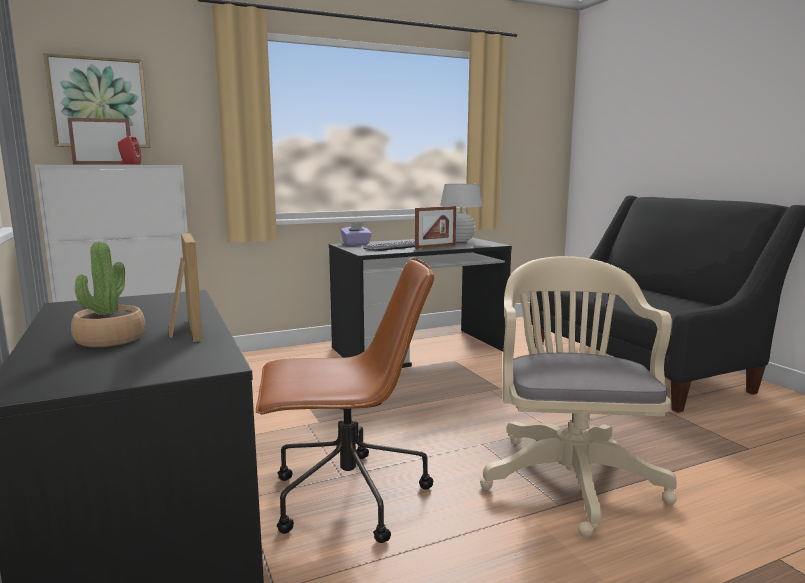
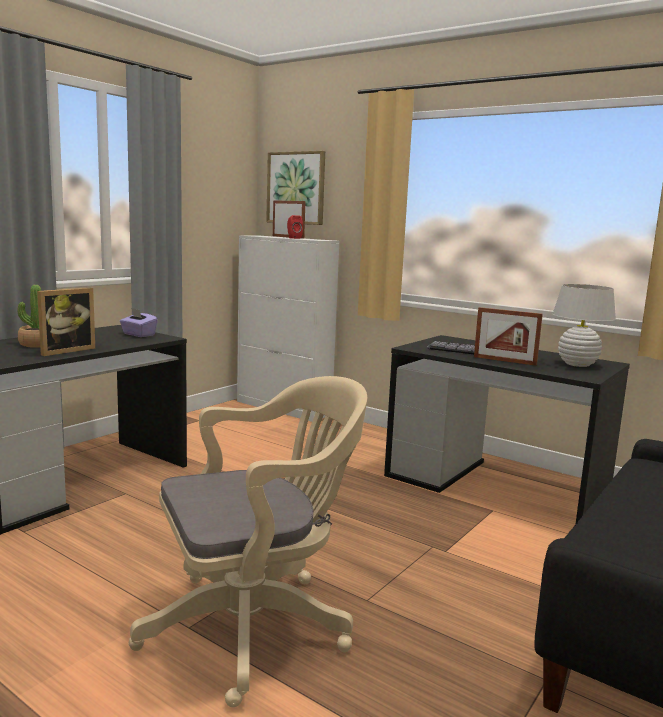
camera: 60 degrees right, 0 degrees up
(346, 497) = (145, 525): brown office chair -> none
(356, 244) = (458, 340): purple tissue box -> purple tissue box (138, 334)

